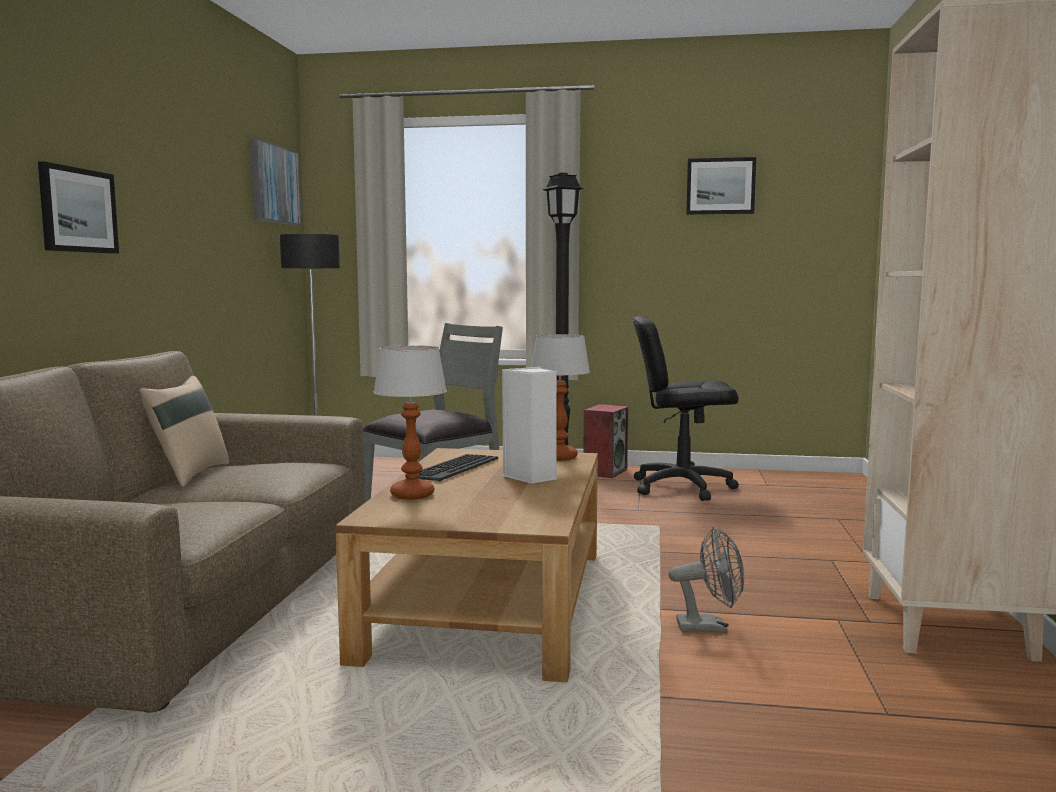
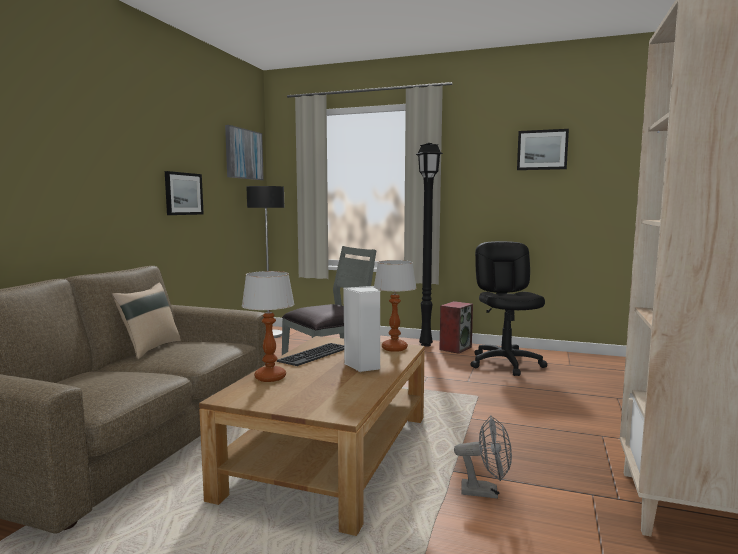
camera: 10 degrees right, 0 degrees up
(78, 210) = (88, 175): picture -> picture (183, 193)
(682, 487) = (506, 363): black office chair -> black office chair turned 75 degrees clockwise

